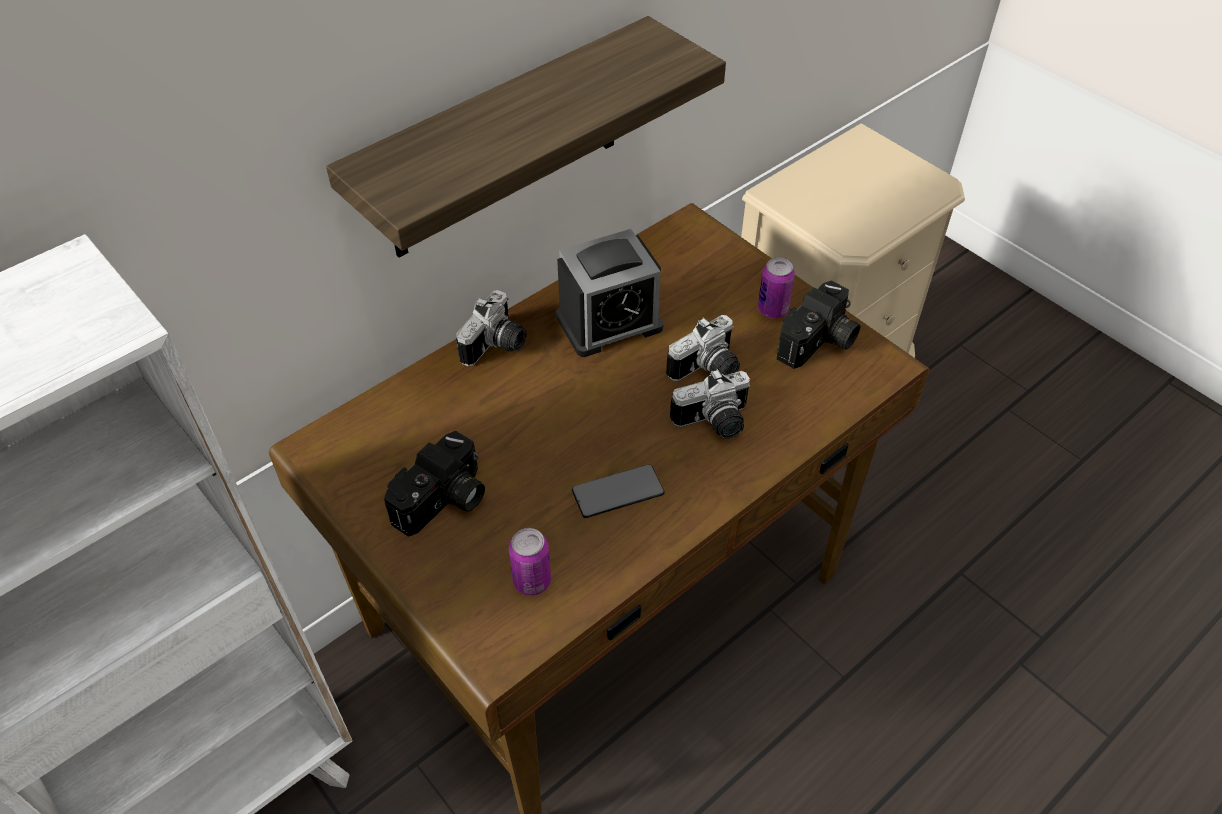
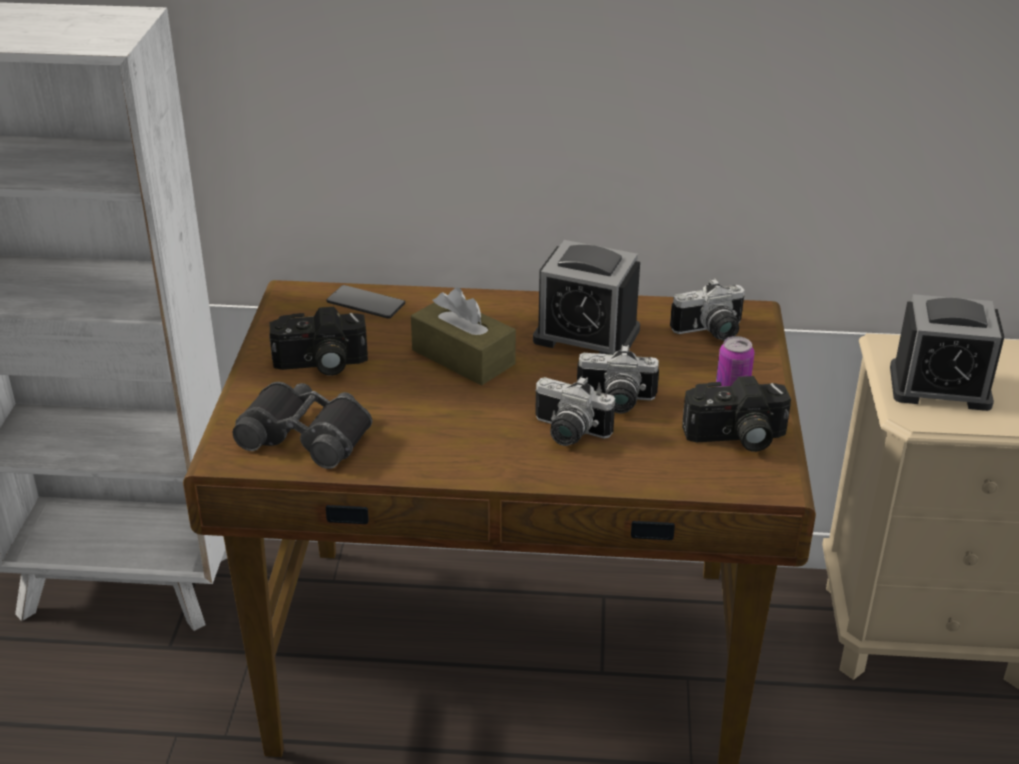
camera: 45 degrees right, 15 degrees down
(497, 346) = (485, 306): camera -> camera (711, 333)
(504, 142) = (556, 123): shelf -> none
(532, 581) = (306, 435): can -> black binoculars
(548, 409) = (463, 357): none -> brown tissue box
(618, 492) = (435, 427): phone -> phone (366, 303)
(840, 208) = (939, 387): none -> alarm clock

